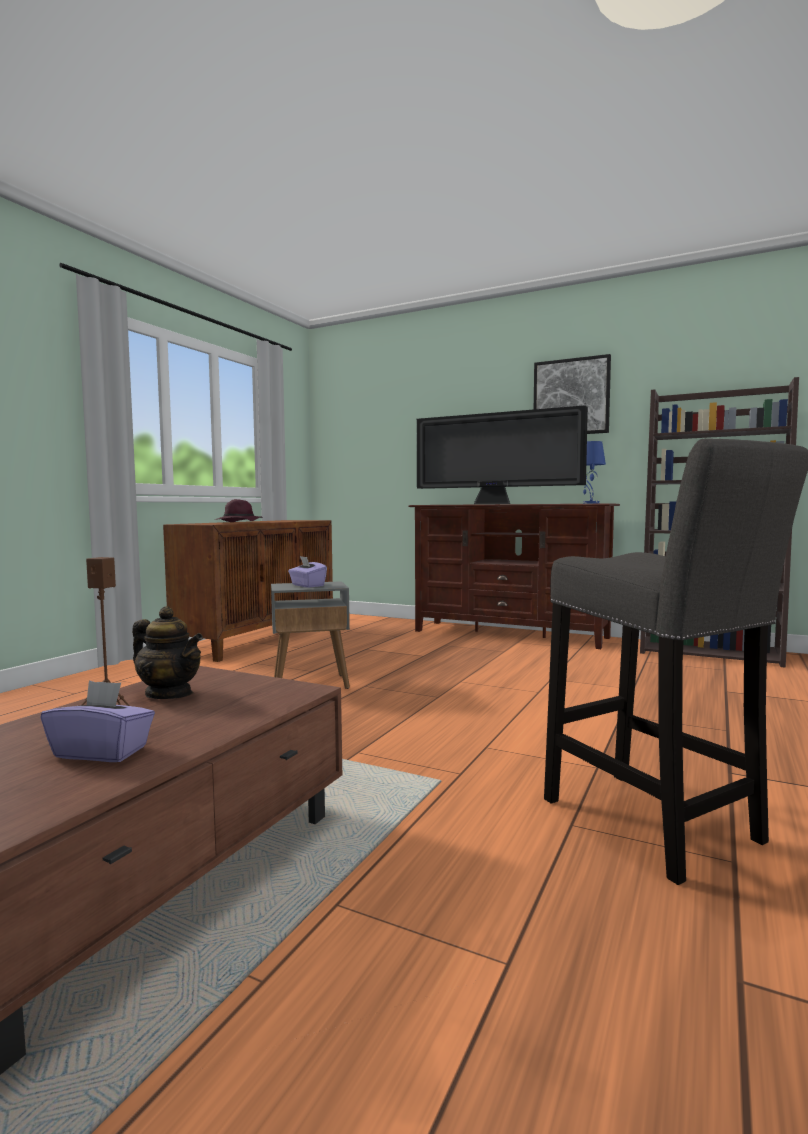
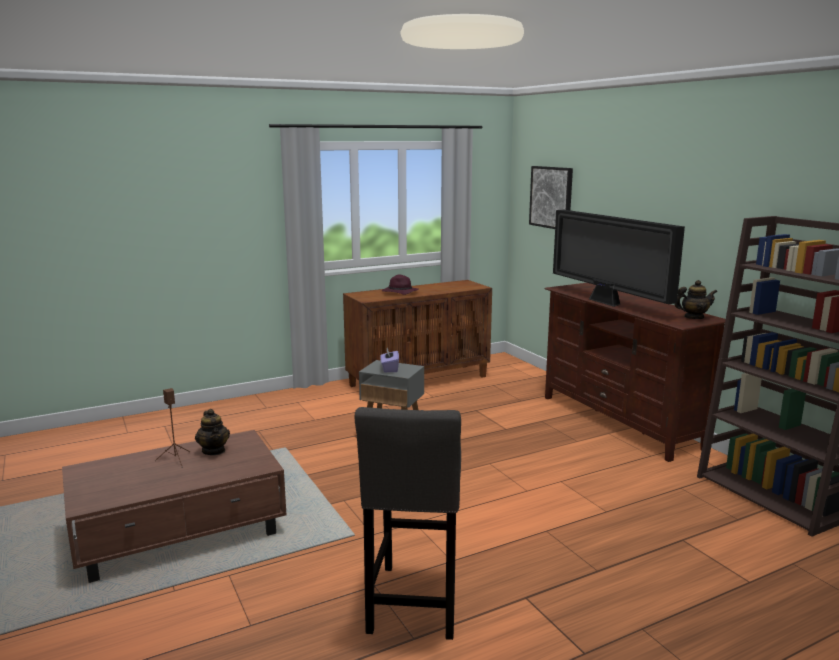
camera: 35 degrees right, 10 degrees up
(102, 752) = (151, 480): purple tissue box -> none
(571, 397) = (703, 200): picture -> picture (551, 197)
(590, 503) = (693, 317): blue table lamp -> teapot

